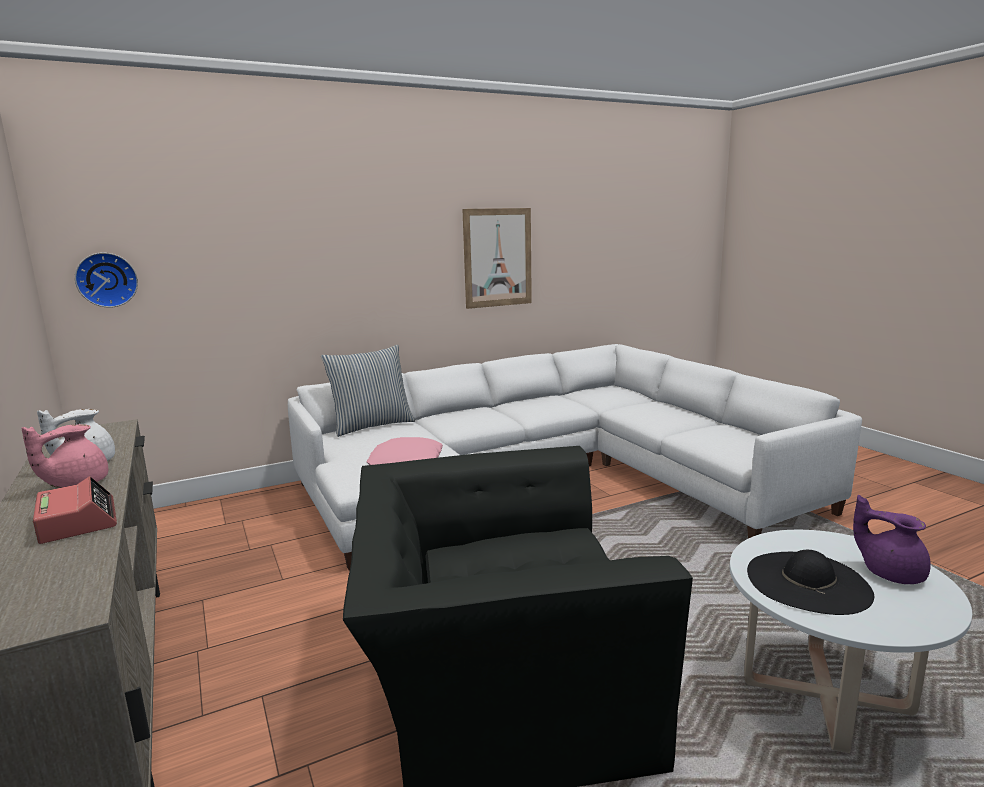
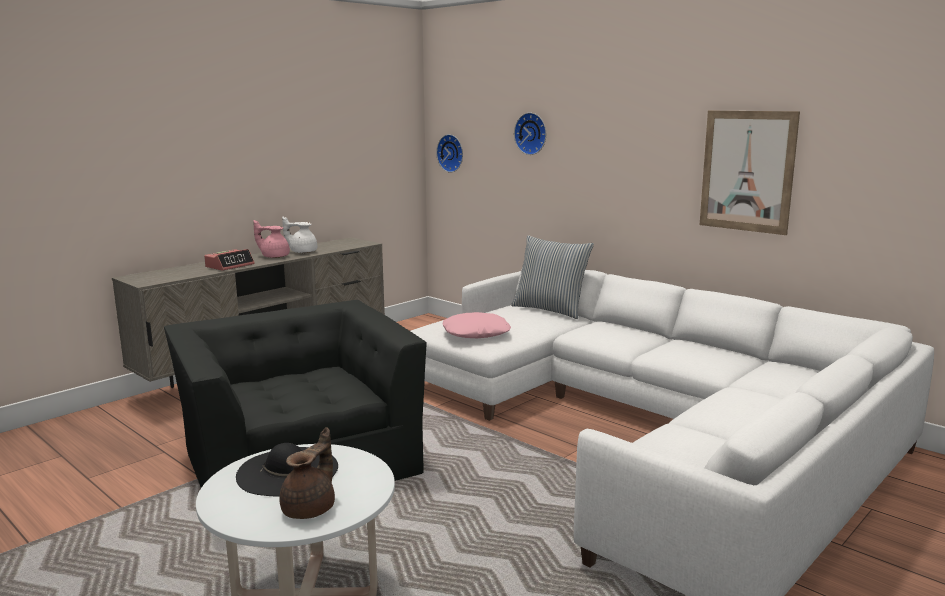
camera: 70 degrees right, 0 degrees up
(259, 242) = (532, 133): none -> wall clock
(890, 572) = (311, 508): purple teapot -> brown teapot

